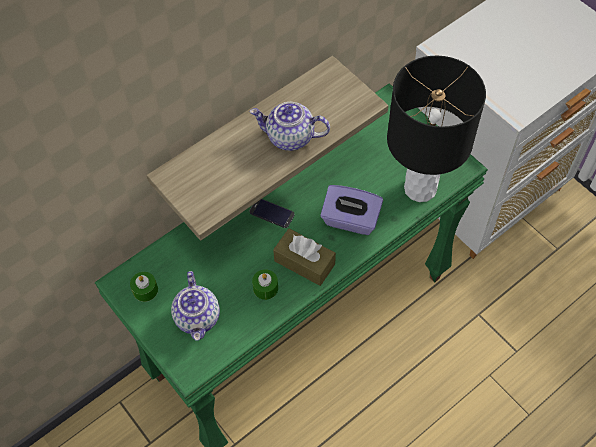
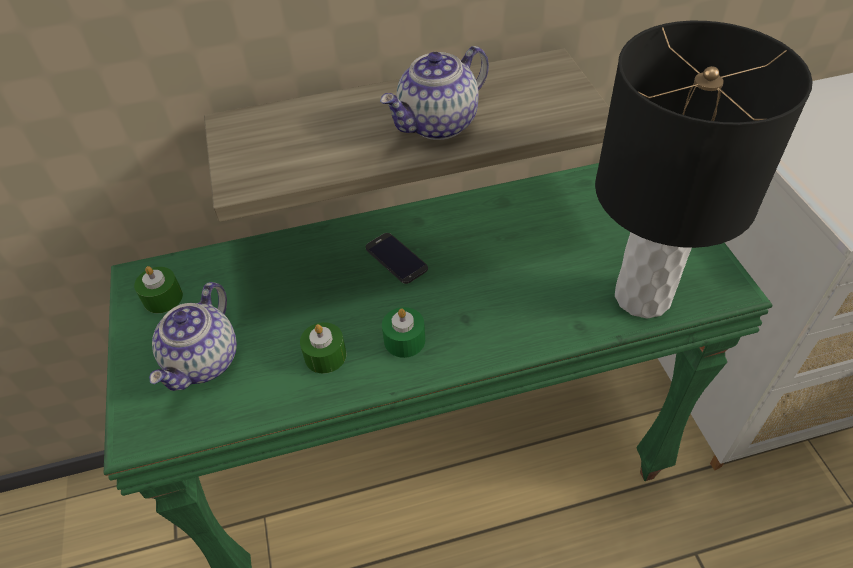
camera: 25 degrees right, 10 degrees down
(289, 137) = (438, 124): teapot -> teapot turned 75 degrees counterclockwise
(304, 262) = (404, 340): brown tissue box -> green candle
(350, 220) = (507, 305): purple tissue box -> none

